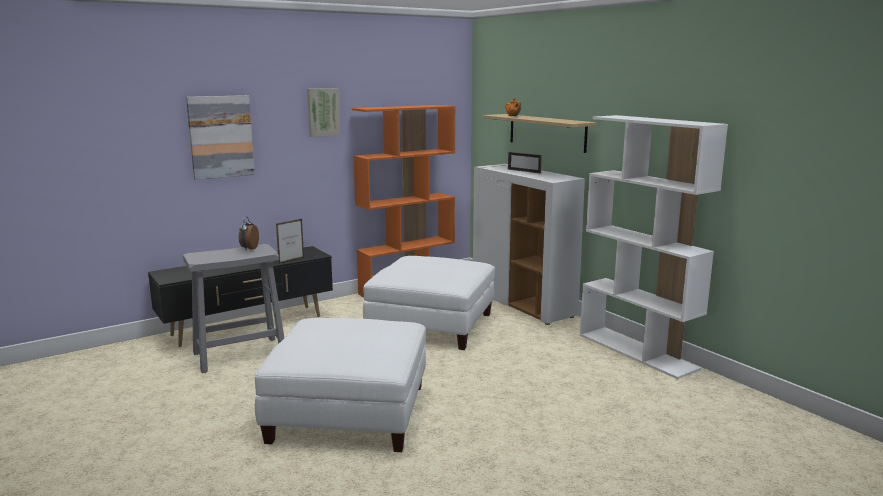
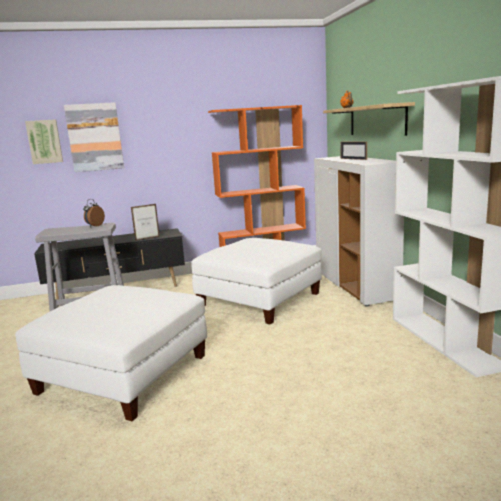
camera: 20 degrees right, 0 degrees up
(323, 112) = (182, 115): picture -> picture (44, 141)

